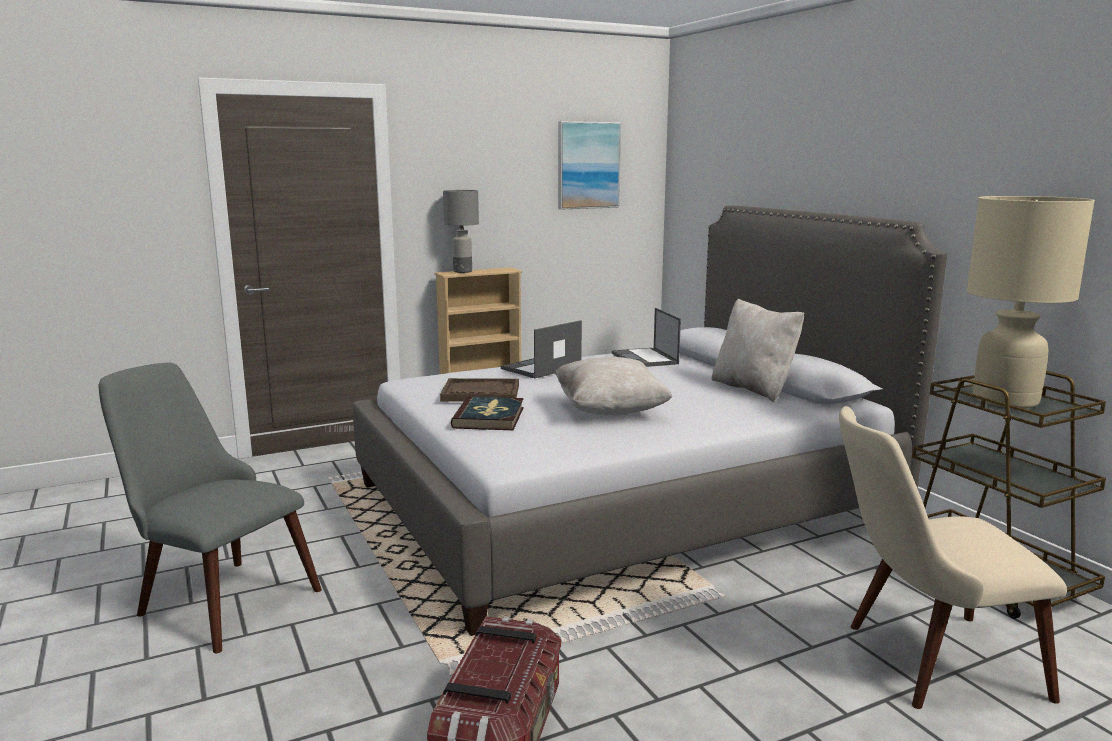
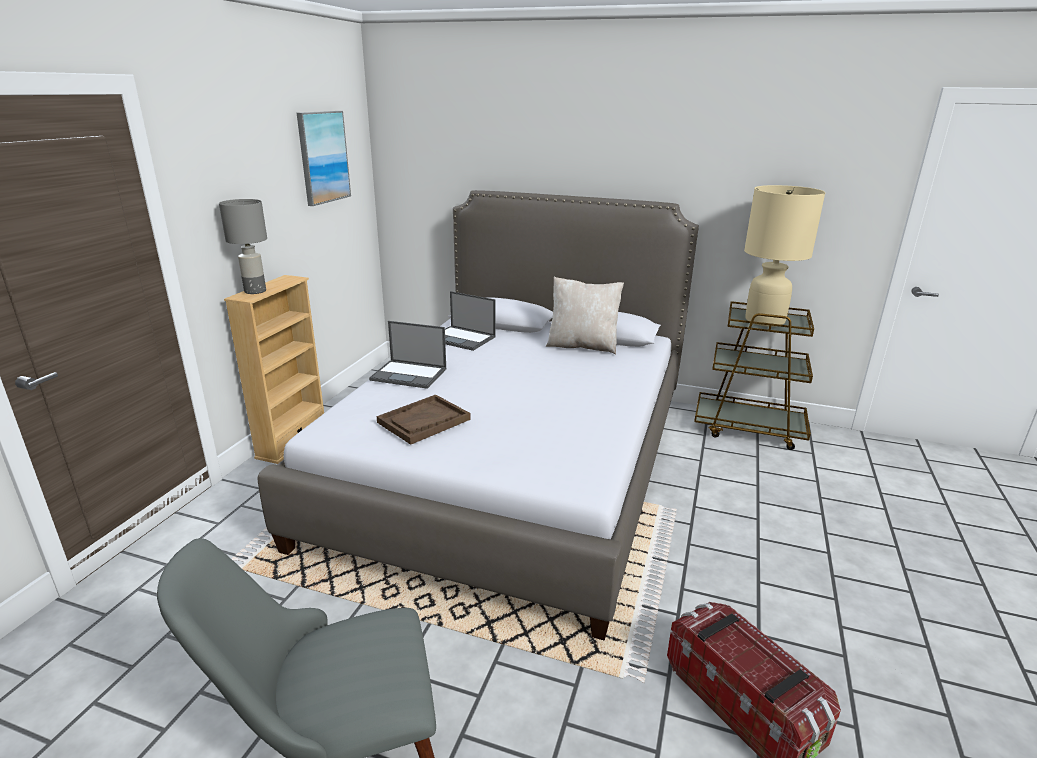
camera: 45 degrees left, 10 degrees up
(489, 417) = (481, 445): book -> none
(541, 368) = (410, 374): laptop -> laptop turned 75 degrees counterclockwise
(610, 411) = (545, 401): beige pillow -> none
(922, 662) = (803, 498): beige chair -> none

